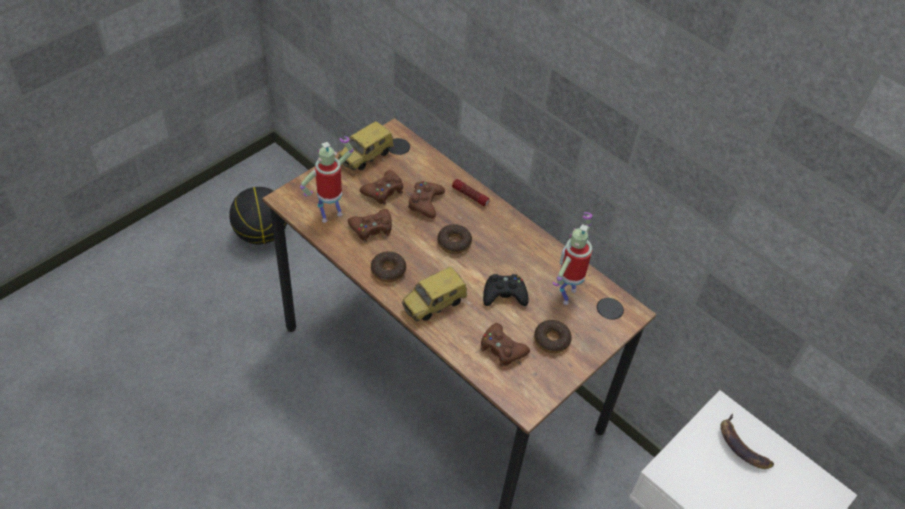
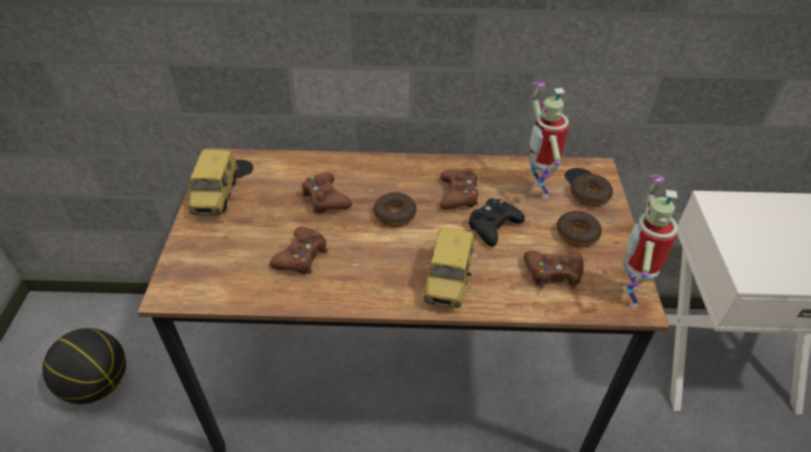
camera: 40 degrees left, 5 degrees down
(331, 214) = (241, 273): toy robot -> toy robot (628, 294)
(383, 191) = (271, 216): brown game controller -> brown game controller (458, 195)
(388, 270) = (366, 283): donut -> donut (589, 195)
(470, 196) = (359, 167): flashlight -> none
(741, 446) = (759, 218): banana -> none

